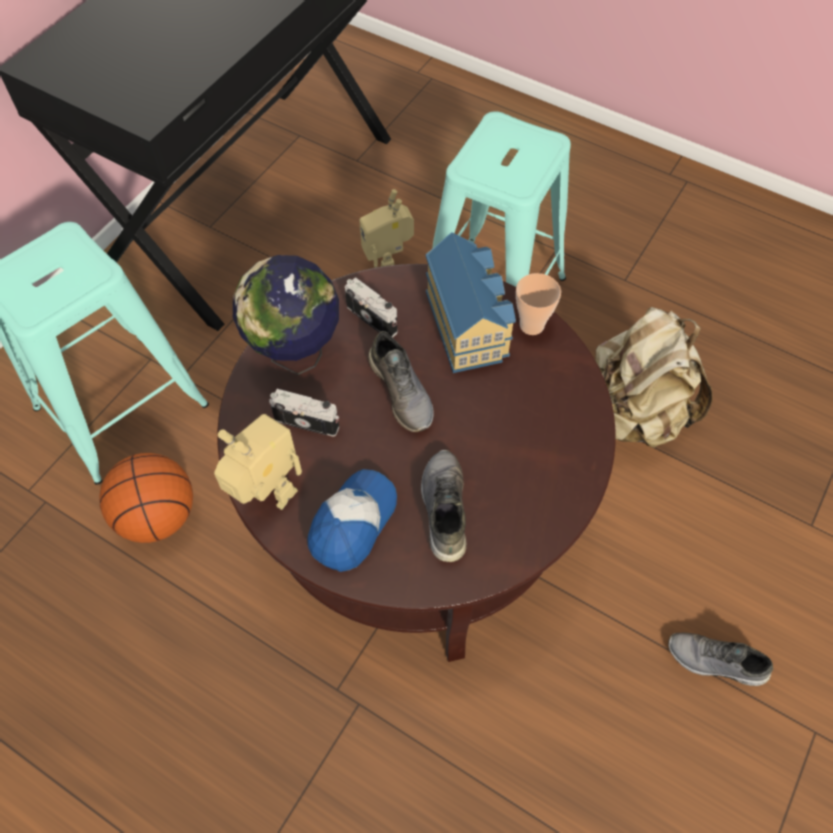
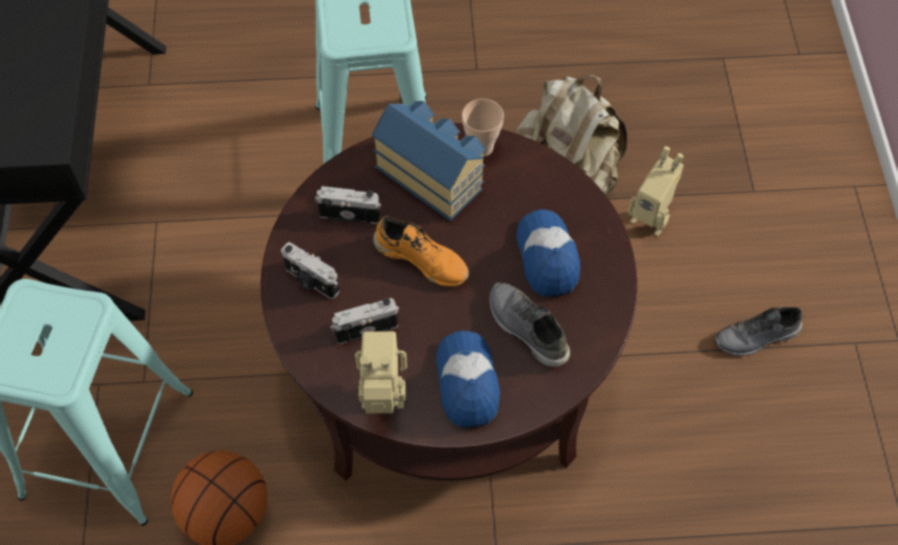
camera: 35 degrees left, 0 degrees up
(296, 355) = (311, 281): globe -> camera
(388, 263) = (257, 166): toy robot -> toy robot (651, 218)
(402, 391) = (422, 259): grey shoe -> orange shoe
(514, 456) = (547, 258): none -> cap

